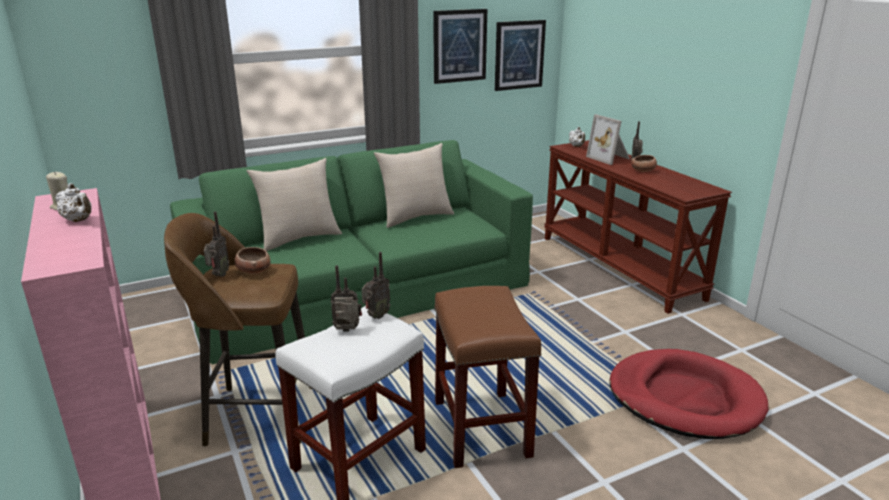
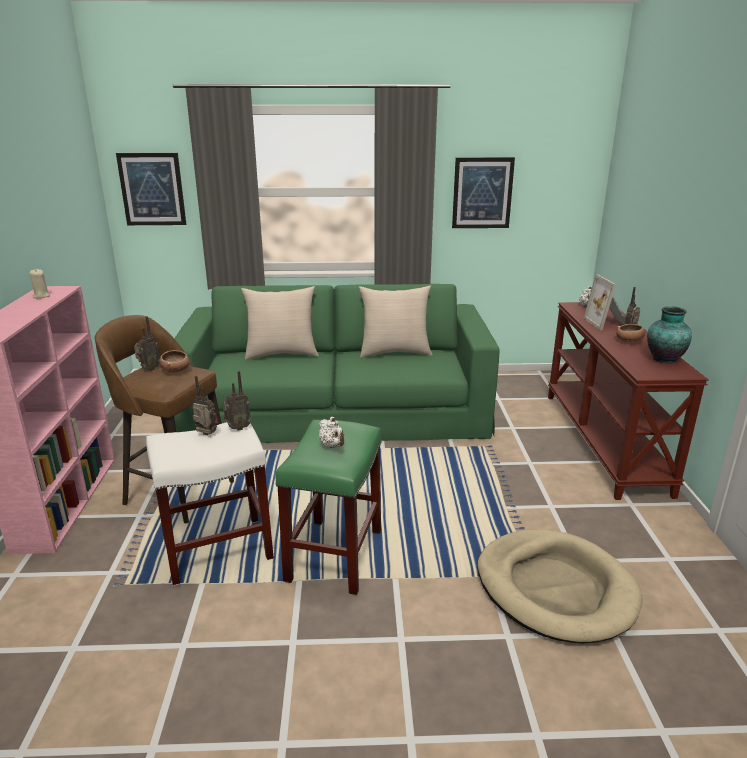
camera: 25 degrees right, 0 degrees up
(79, 220) = (35, 307): white teapot -> white teapot (332, 446)
(480, 427) = (334, 554): brown stool -> green stool
(519, 55) = (550, 206): picture -> picture (152, 189)
(684, 398) = (555, 588): red dog bed -> beige dog bed
(685, 182) = (663, 360): none -> vase

